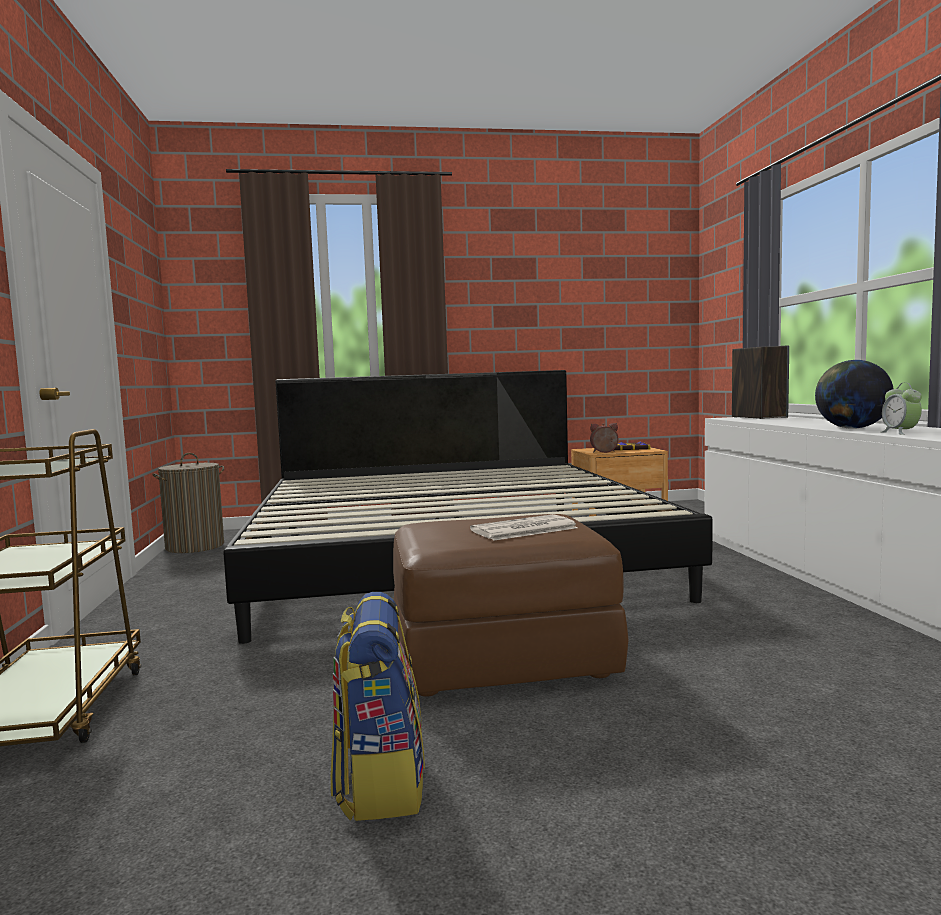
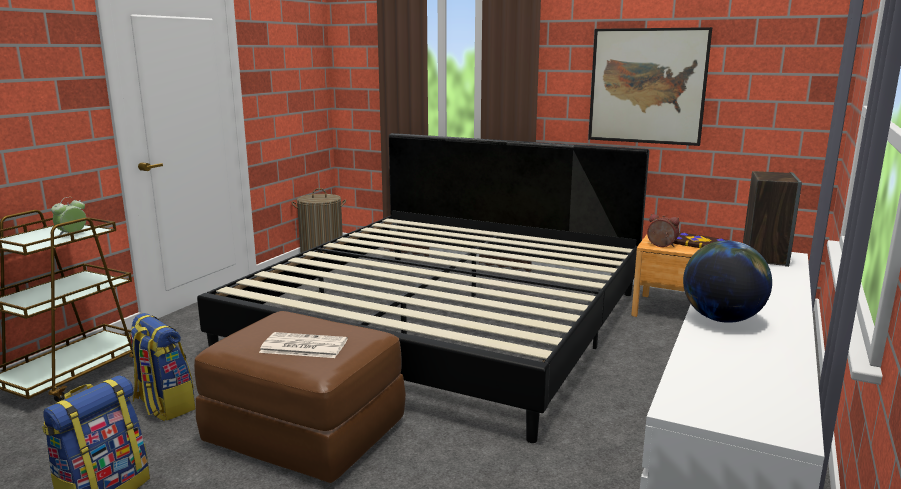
camera: 35 degrees right, 10 degrees up
(273, 693) = (163, 405): none -> backpack
(544, 316) = (647, 86): none -> picture
(900, 433) = (712, 348): alarm clock -> alarm clock (72, 235)

